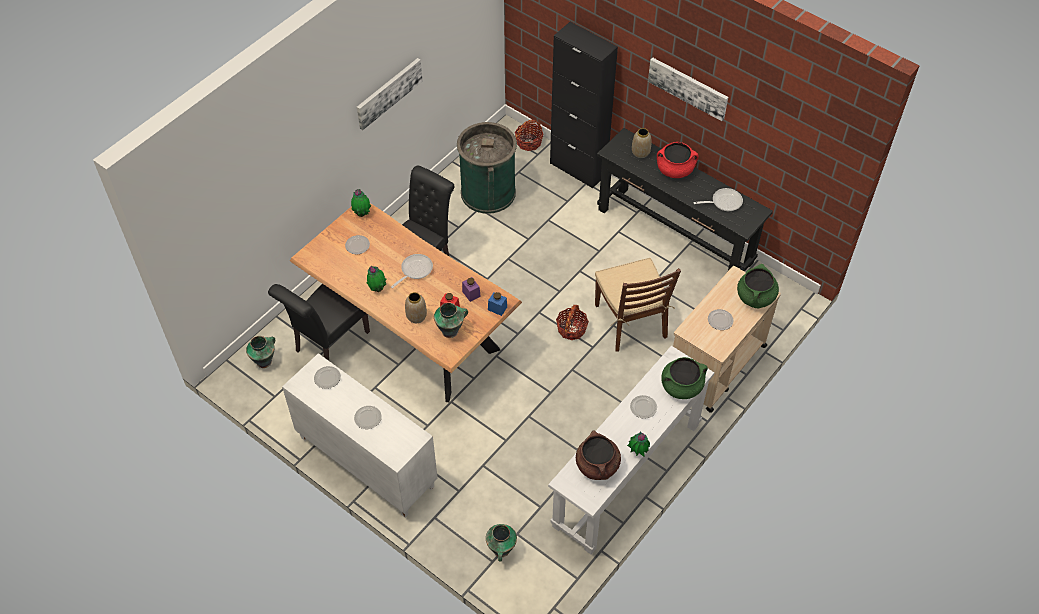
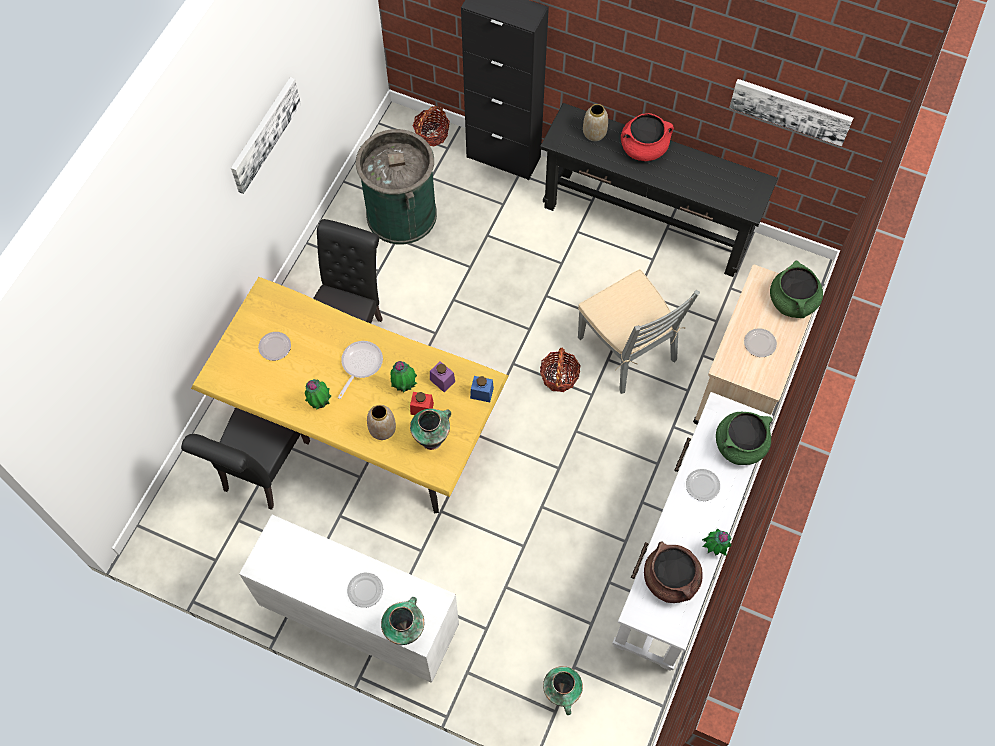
camera: 15 degrees left, 10 degrees up
(265, 361) = (188, 514): vase -> vase (405, 631)
(327, 378) = (295, 547): plate -> none
(362, 214) = (267, 300): potted plant -> potted plant (404, 386)
(410, 331) = (361, 428): brown dining table -> yellow dining table
(631, 321) = (627, 349): brown chair -> grey chair
(688, 88) = (654, 46): picture -> picture (790, 110)
(723, 202) = (715, 179): frying pan -> none

